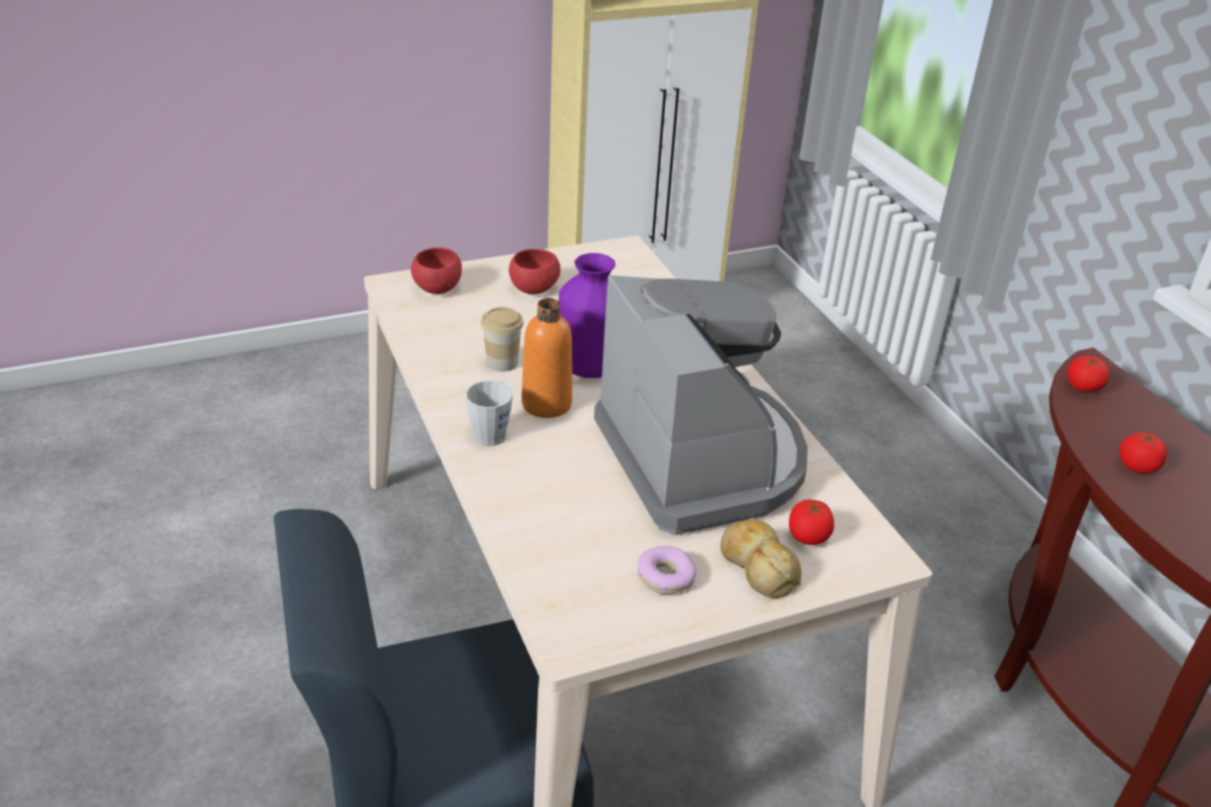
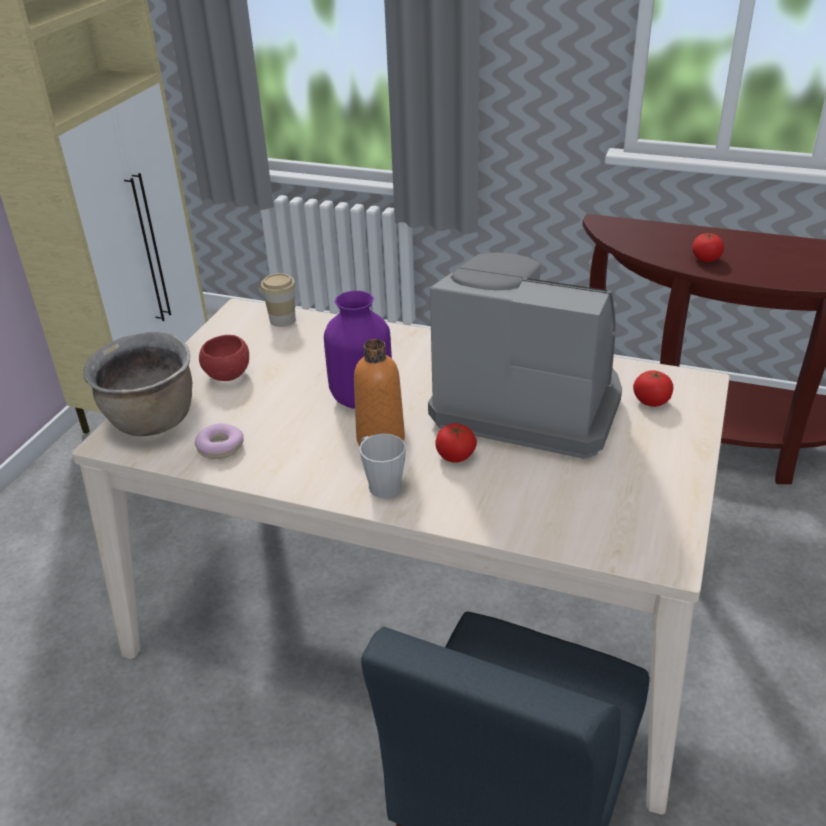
camera: 45 degrees left, 0 degrees up
(437, 288) = (152, 421): red bowl -> brown cooking pot
(502, 362) = (300, 436): cup -> cup (282, 320)
(665, 577) = (636, 481): donut -> donut (220, 447)
(758, 567) = (662, 436): bread -> none
(1083, 387) = (618, 235): tomato -> tomato (455, 456)

